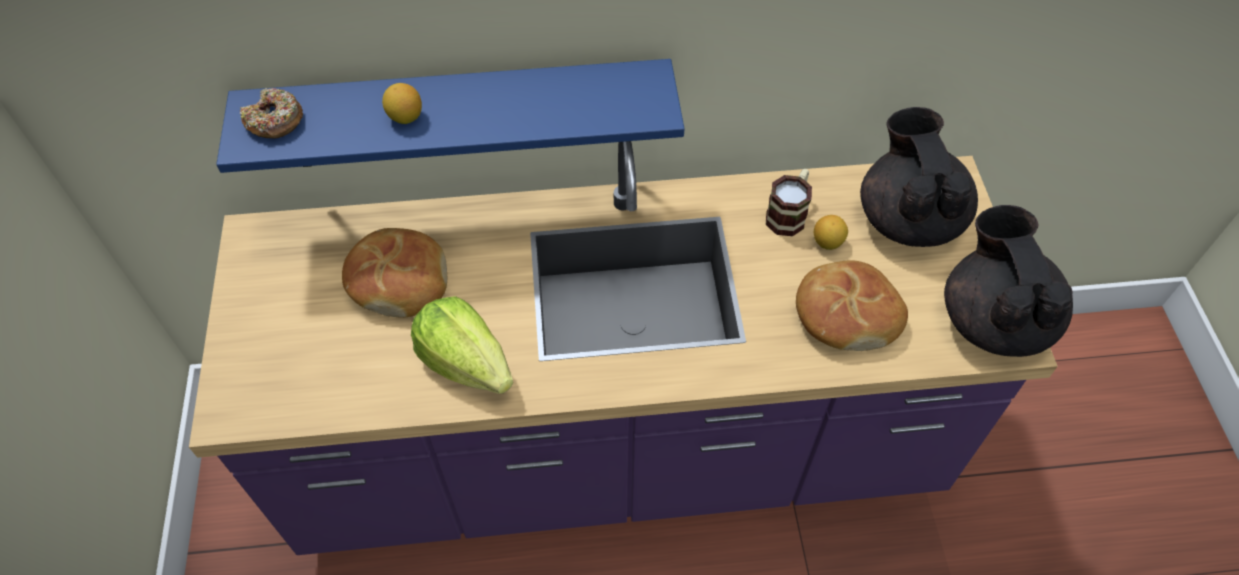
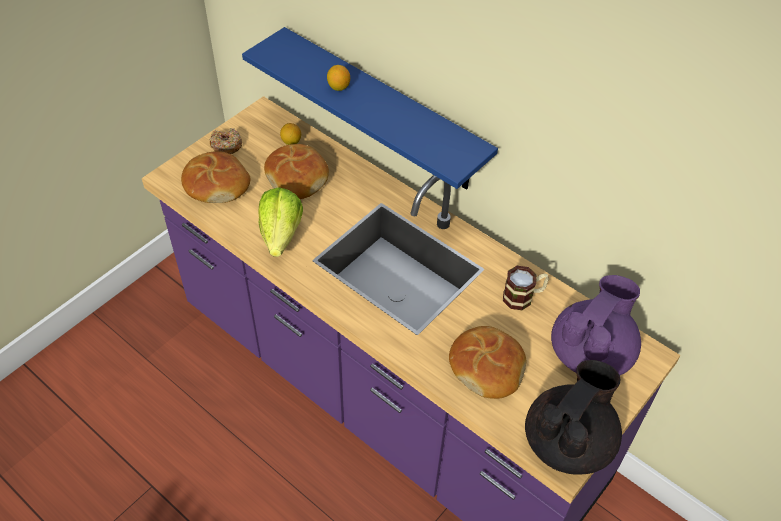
camera: 45 degrees right, 5 degrees down
(275, 121) = (285, 51): donut -> donut (226, 145)
(307, 371) = (216, 185): none -> bread
(827, 242) = (525, 327): lemon -> lemon (291, 142)
(908, 218) = (590, 353): black teapot -> purple teapot

